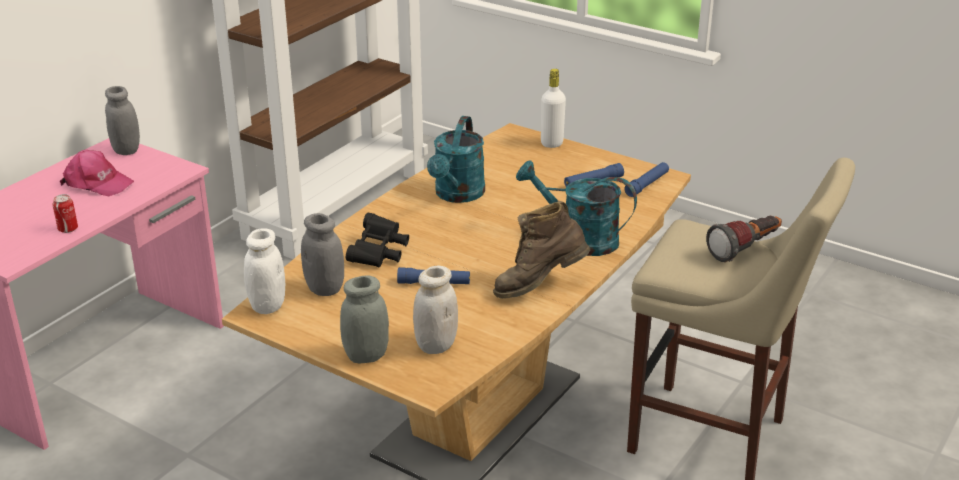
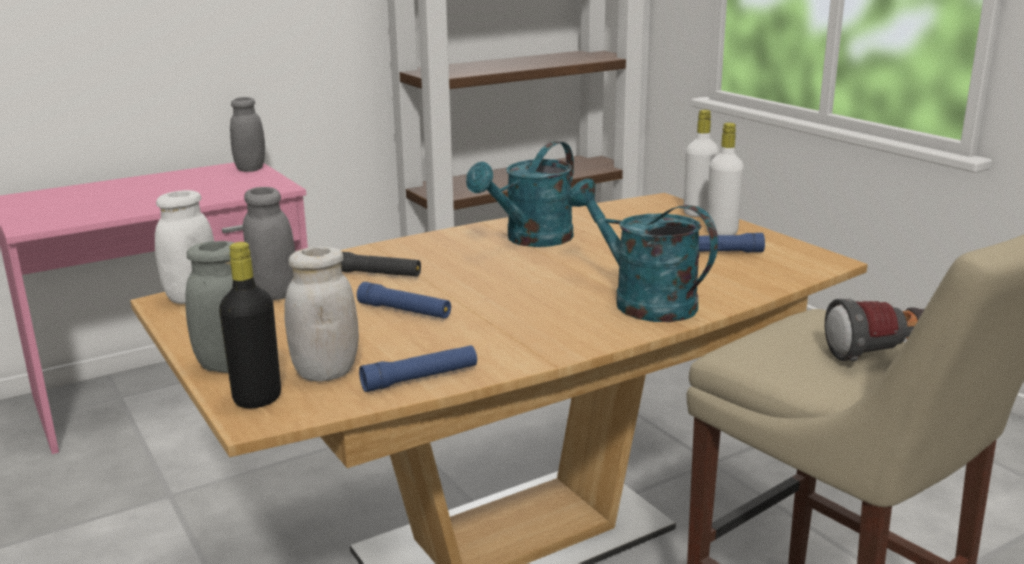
camera: 25 degrees right, 10 degrees down
(68, 229) = (114, 212): can -> none
(97, 183) = (191, 186): pink cap -> none
(379, 253) = (376, 274): black binoculars -> black flashlight
(415, 375) = (257, 398): none -> black bottle
(539, 286) = (535, 338): brown boot -> none
(581, 161) = (721, 232): none -> white bottle
(647, 184) = (792, 264): blue flashlight -> blue flashlight (420, 378)

